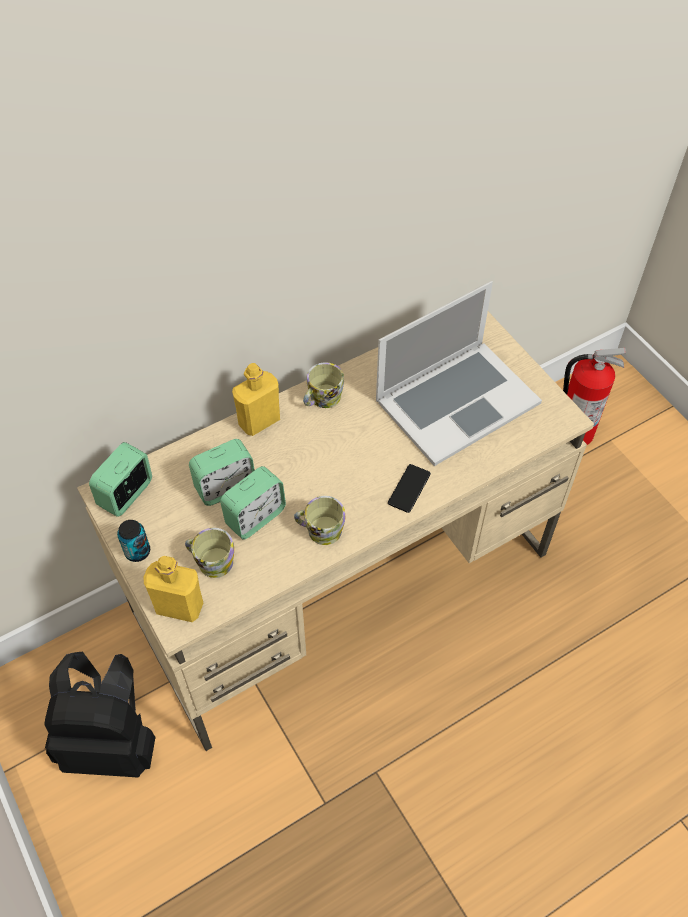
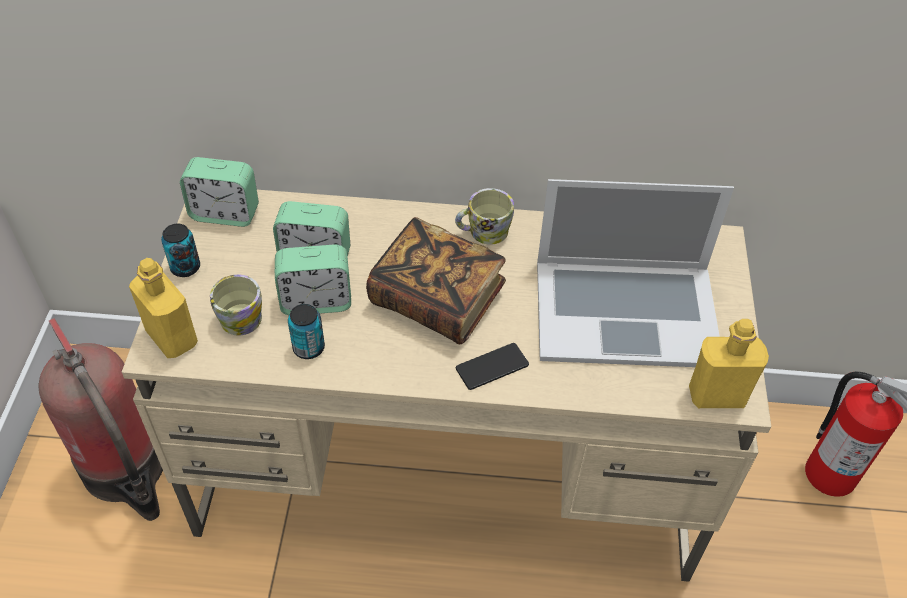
camera: 35 degrees right, 5 degrees down
(112, 742) = (127, 471): black backpack -> fire extinguisher
(126, 494) = (225, 213): alarm clock -> alarm clock turned 150 degrees counterclockwise
(259, 421) = (403, 218): yellow bottle -> yellow bottle (717, 395)
(281, 552) = (308, 348): none -> can
(319, 530) = (364, 350): mug -> none
(334, 465) = (437, 299): none -> book

